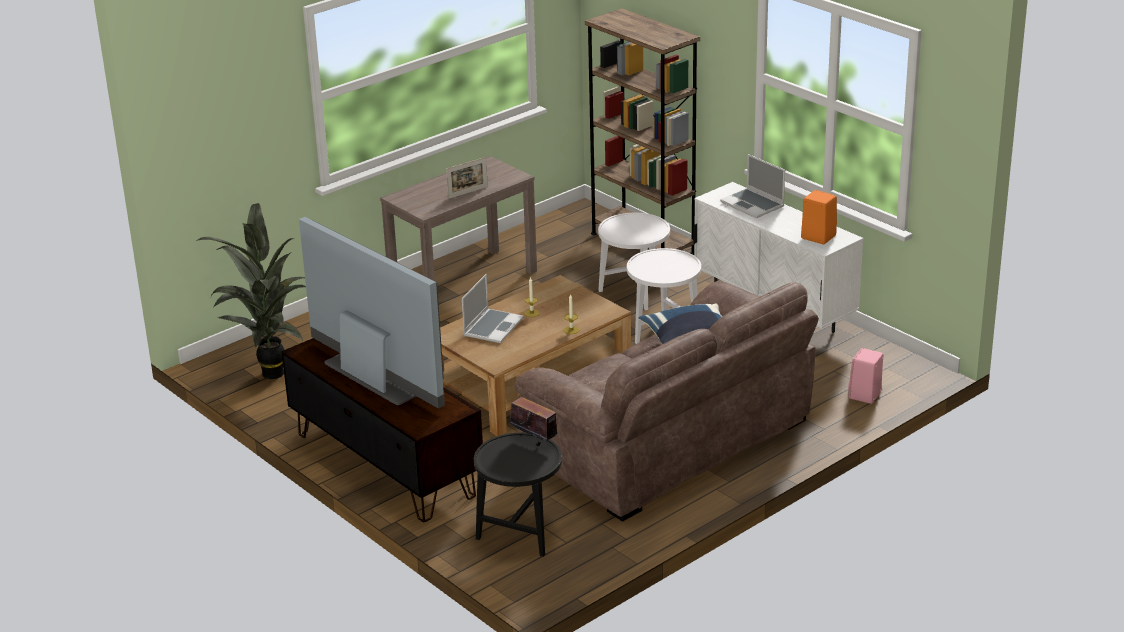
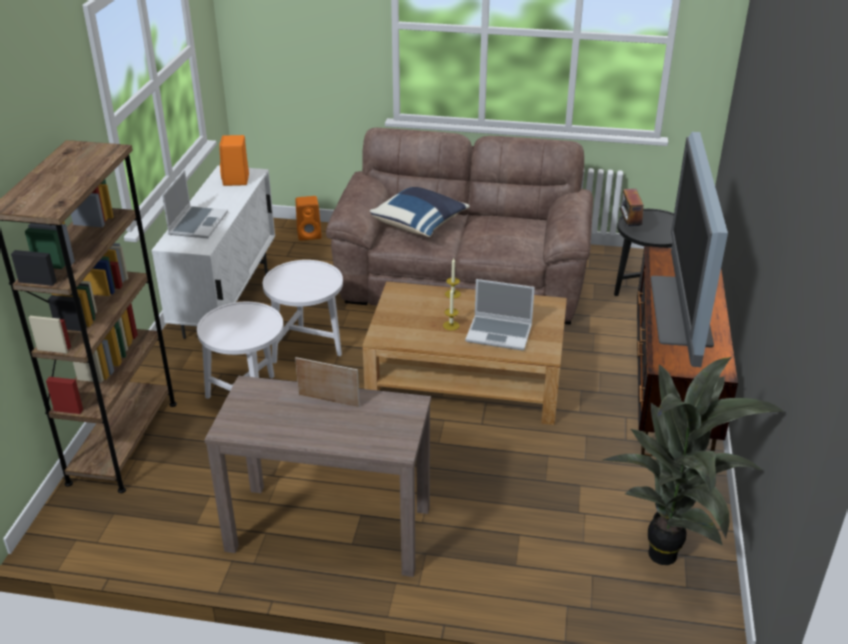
camera: 130 degrees left, 5 degrees up
(493, 327) = (500, 333): laptop -> laptop turned 150 degrees counterclockwise
(864, 396) = (310, 234): pink speaker -> orange speaker

